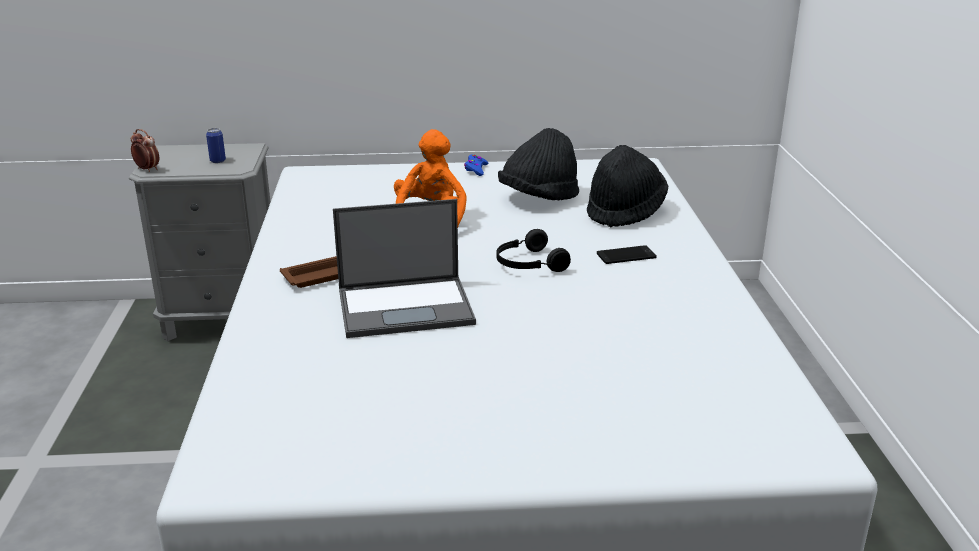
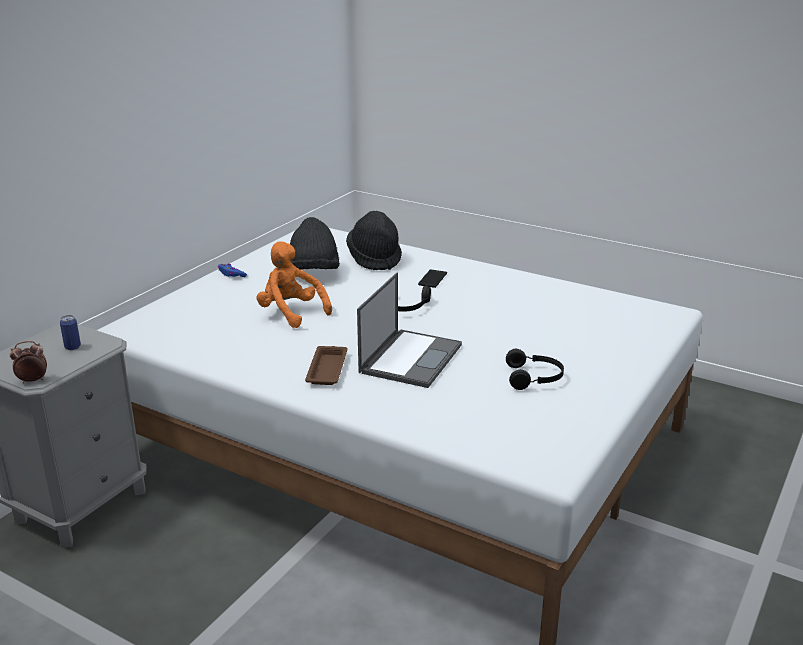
camera: 55 degrees left, 0 degrees up
(448, 396) = (534, 378): none -> black headphones

